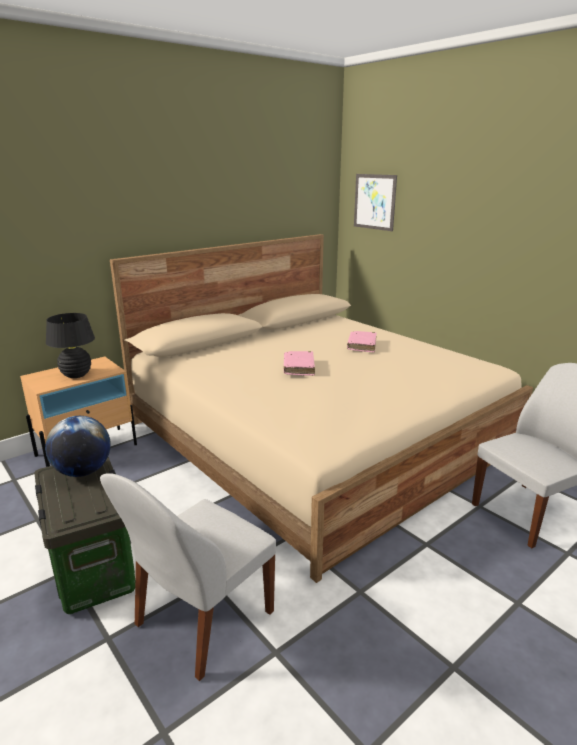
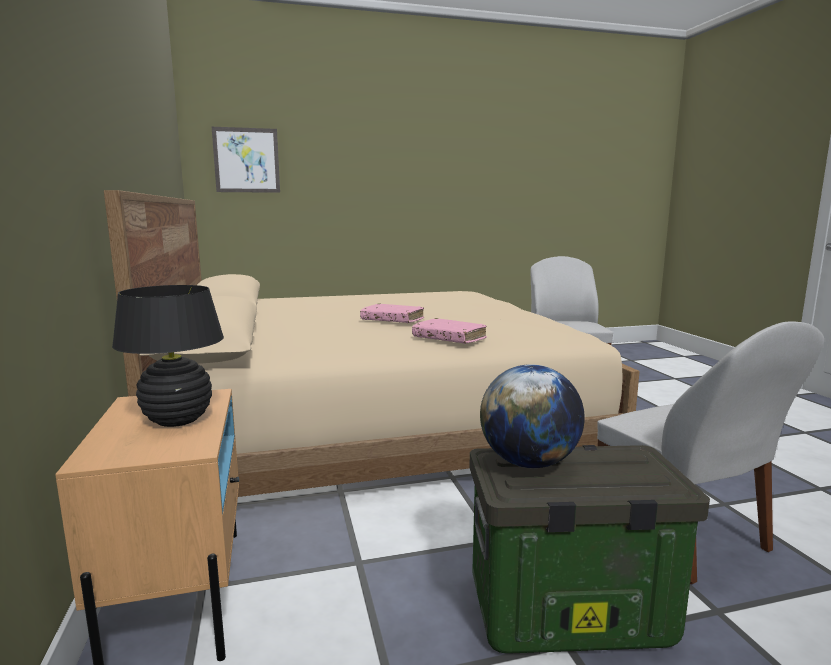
camera: 65 degrees left, 10 degrees down
(362, 346) = (362, 303): pink book -> pink book (449, 338)

